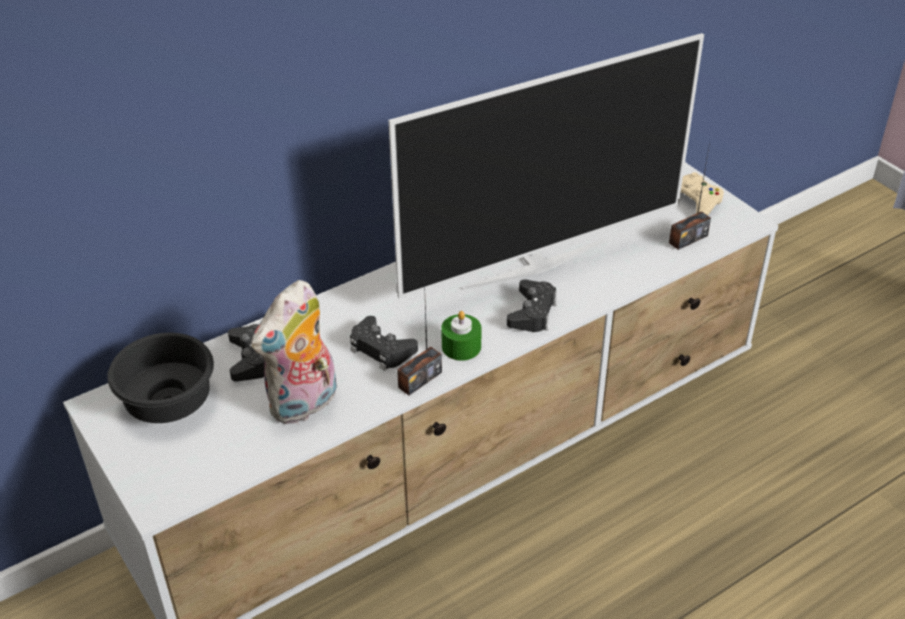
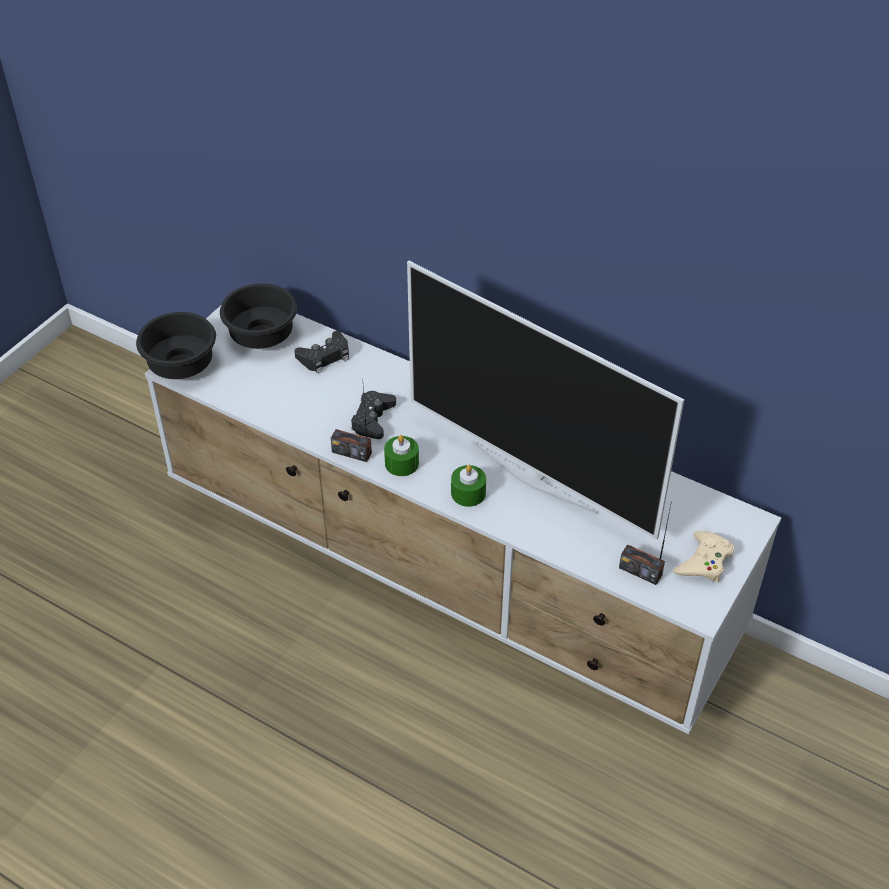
camera: 65 degrees right, 5 degrees up
(154, 493) = (179, 364): none -> black bowl
(304, 405) = (293, 401): plush toy -> none
(532, 312) = (468, 493): black game controller -> green candle

